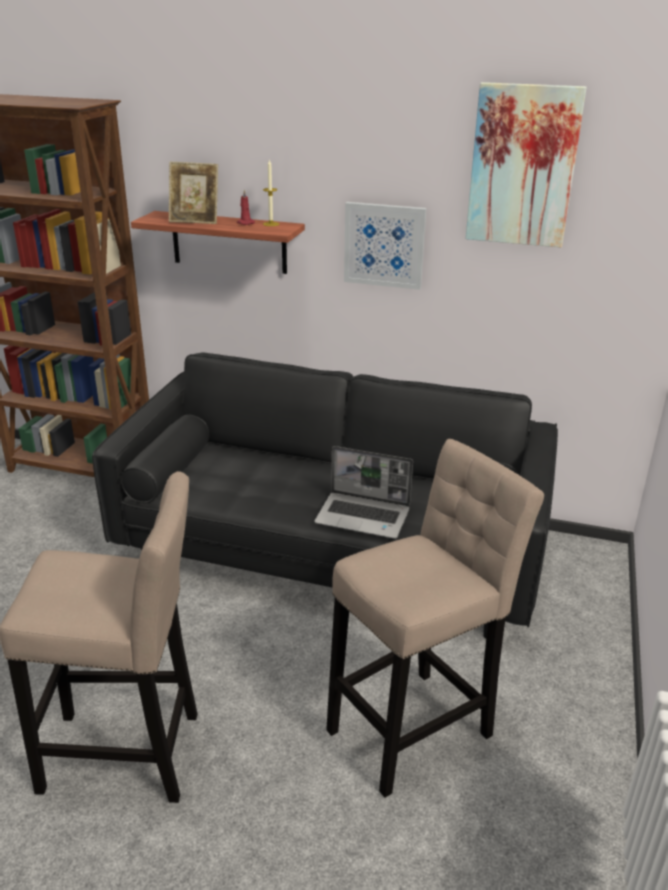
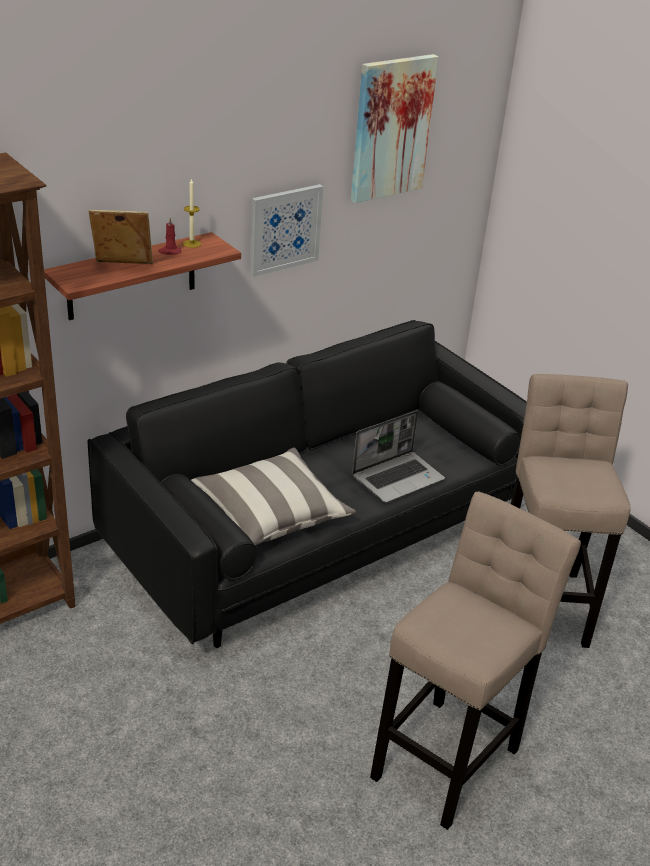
camera: 55 degrees left, 5 degrees up
(195, 221) = (123, 267): picture frame -> picture frame turned 135 degrees counterclockwise
(234, 482) = (271, 513): none -> pillow

